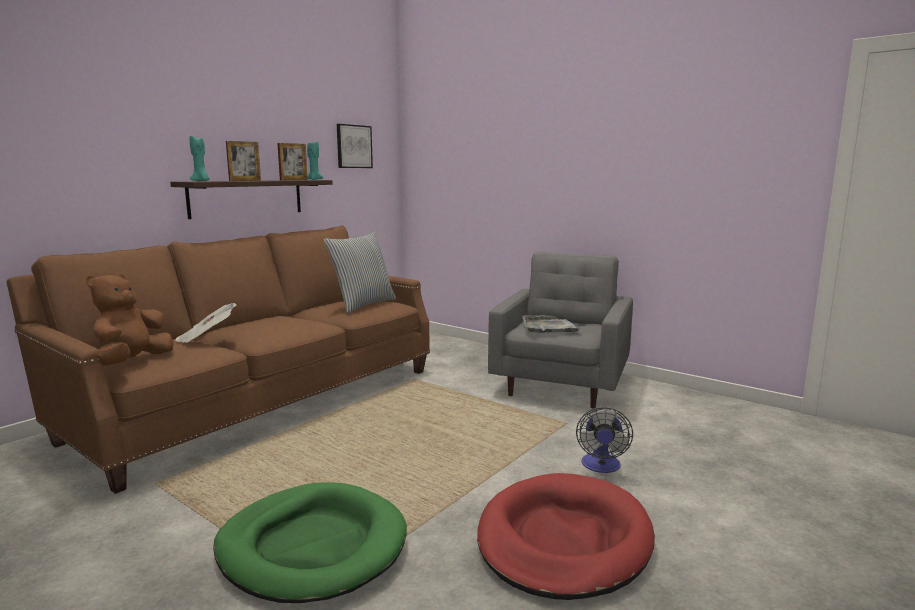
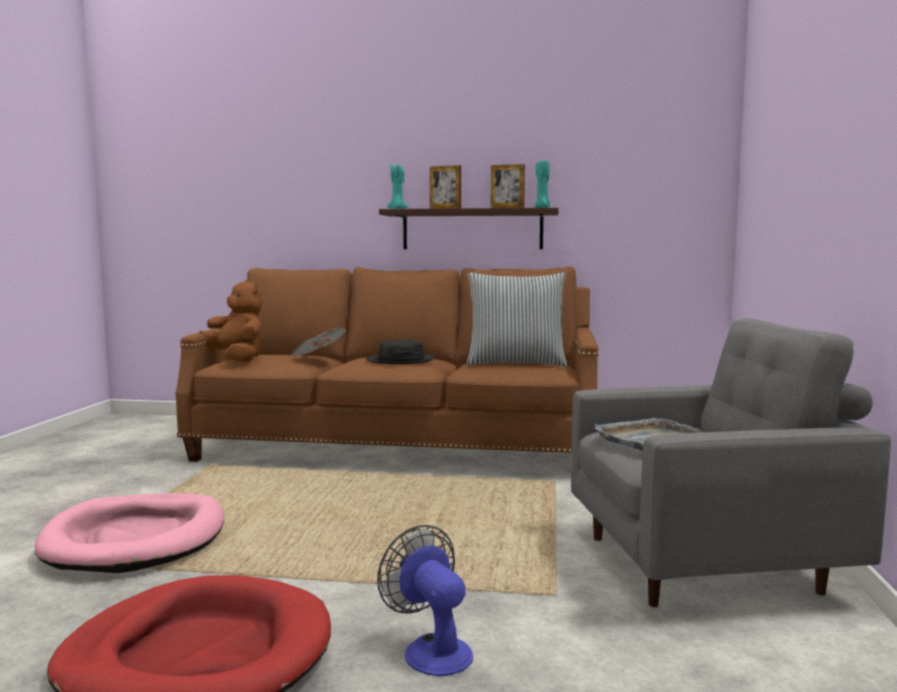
camera: 60 degrees right, 5 degrees down
(132, 362) = (236, 359): brown plush toy -> brown plush toy turned 60 degrees clockwise
(284, 322) = (401, 360): none -> black hat
(312, 546) = (136, 539): green dog bed -> pink dog bed
(353, 146) = (640, 165): picture -> none
(601, 467) = (431, 649): fan -> fan turned 75 degrees clockwise

